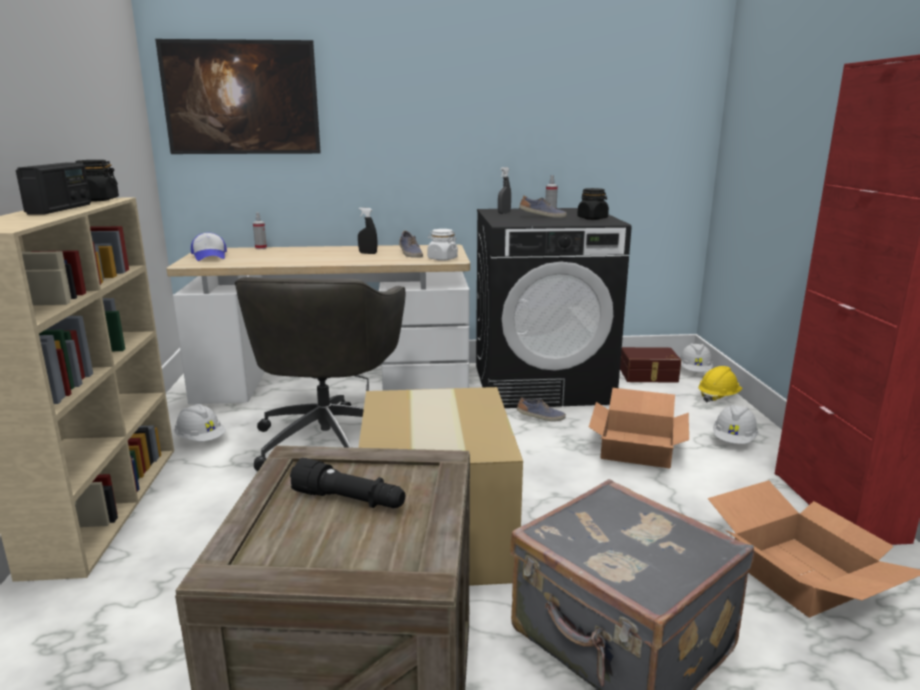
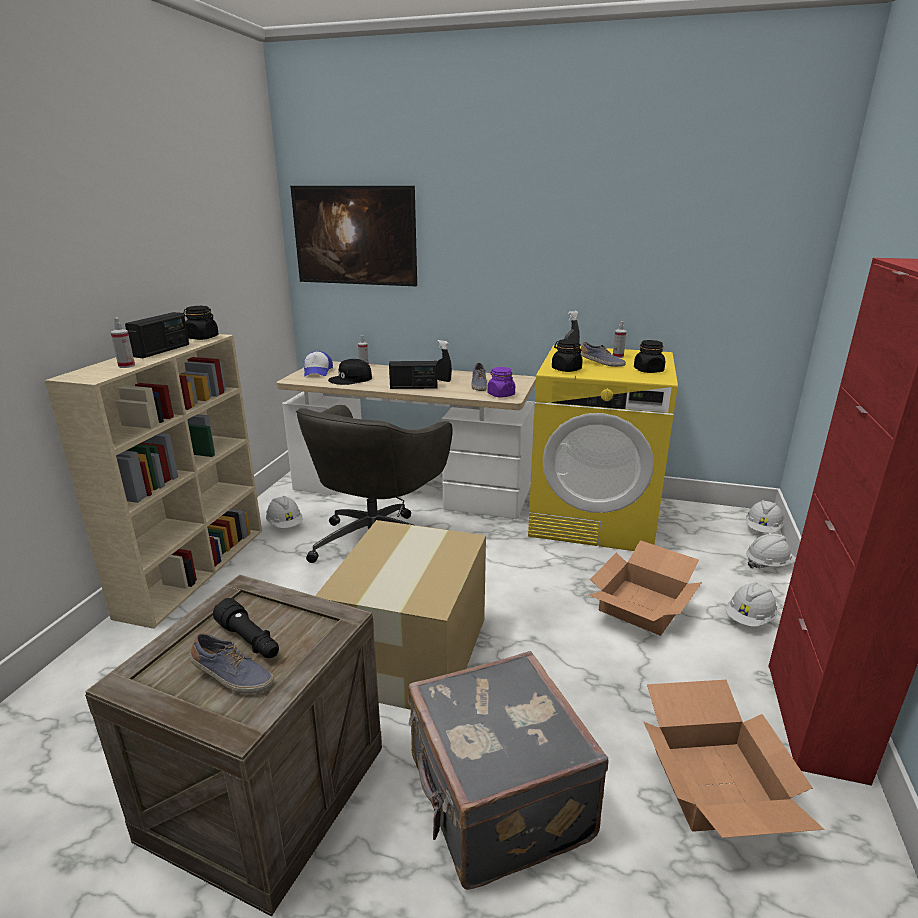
camera: 20 degrees right, 5 degrees up
(32, 219) = (126, 366): none -> spray bottle
(259, 259) = (351, 379): none -> black cap
(341, 260) = (413, 387): none -> radio
(442, 259) = (501, 395): white jar -> purple jar
(516, 222) = (566, 369): none -> black jar
(541, 418) = (569, 555): shoe -> shoe (232, 677)
(542, 384) = (594, 518): black washing machine -> yellow washing machine
(649, 376) = (708, 526): brown storage box -> none
(718, 397) = (768, 564): yellow hard hat -> white hard hat

